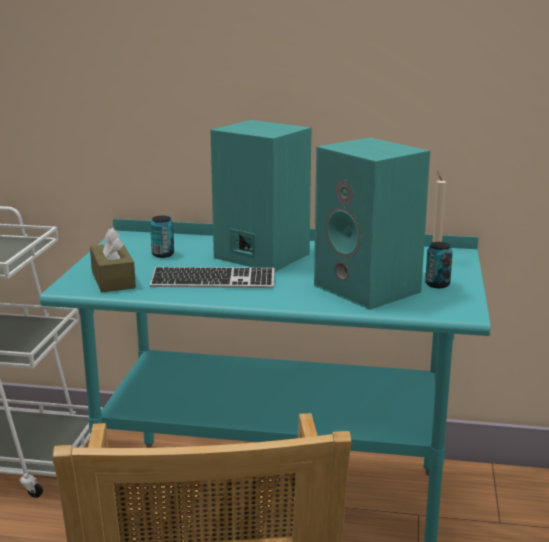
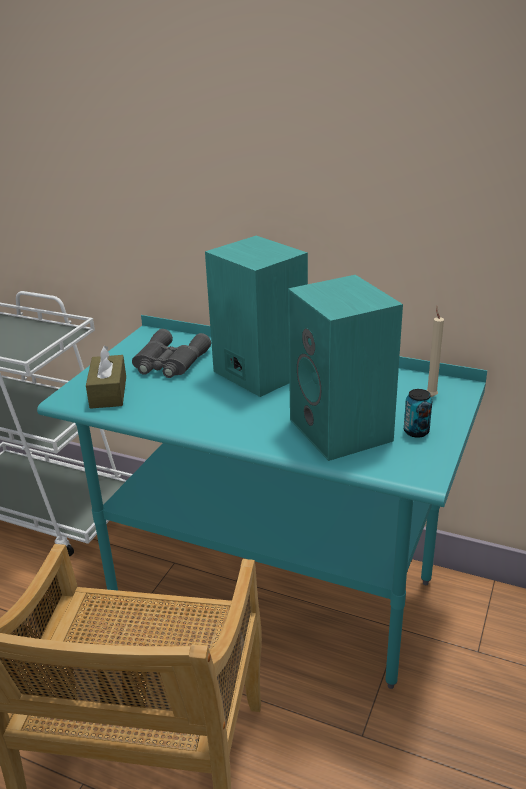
camera: 15 degrees right, 10 degrees up
(163, 254) = (169, 362): can -> grey binoculars
(213, 281) = (197, 404): keyboard -> none

